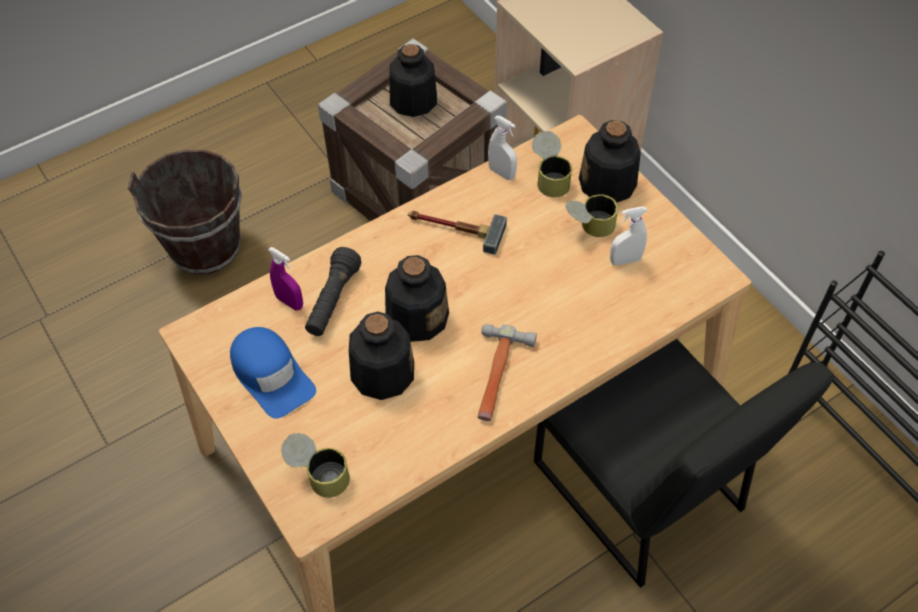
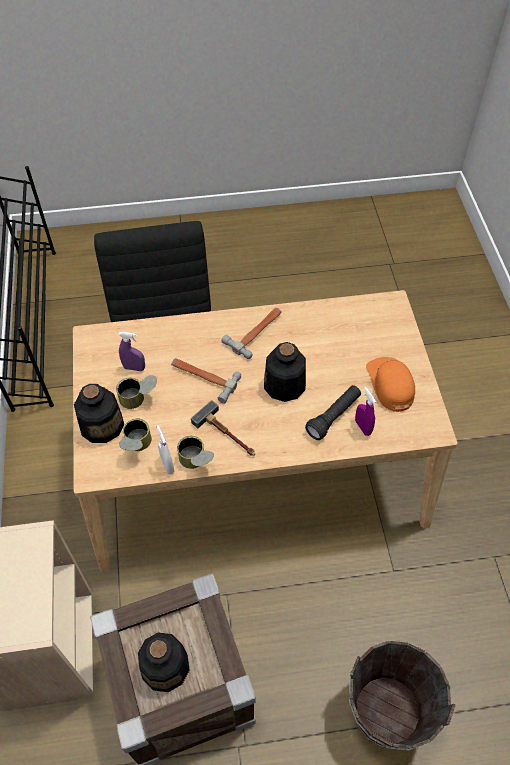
camera: 155 degrees left, 0 degrees up
(271, 375) = (390, 384): blue cap -> orange cap
(319, 474) = (380, 322): can -> can (196, 463)
(381, 372) = (322, 360): bottle -> none
(528, 283) = (203, 378): none -> hammer
(625, 260) = (134, 368): white spray bottle -> purple spray bottle

